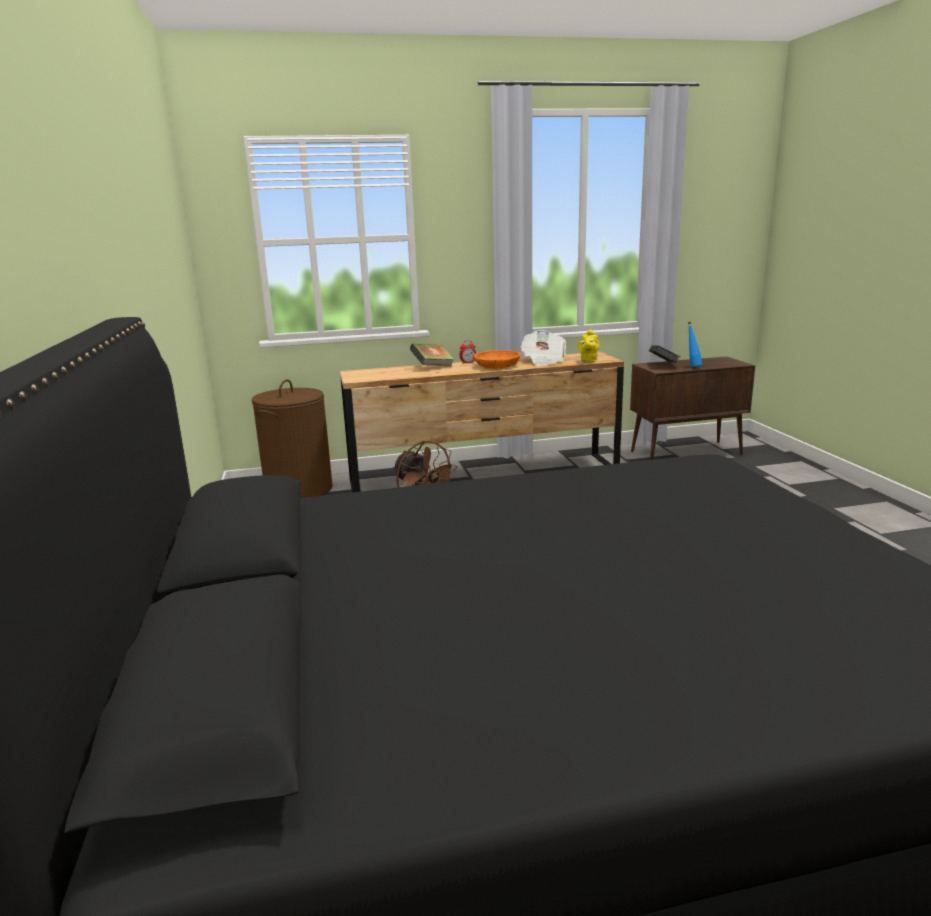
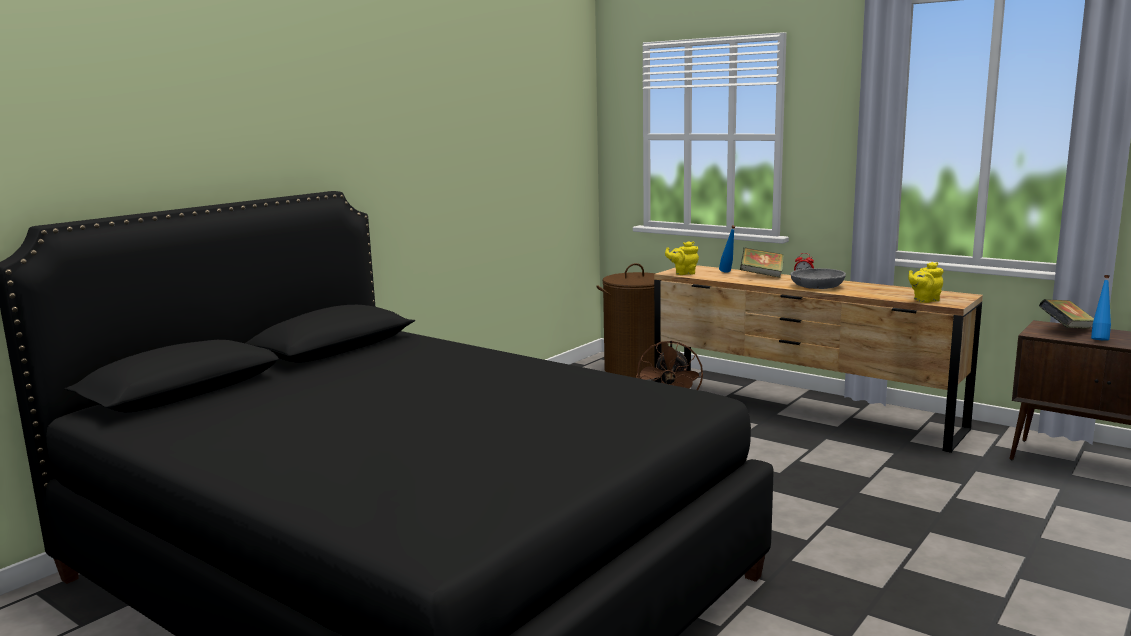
camera: 50 degrees right, 5 degrees down
(367, 378) = (683, 273): none -> yellow teapot
(400, 370) = (727, 272): none -> blue bottle
(496, 366) = (816, 286): orange bowl -> grey bowl
(543, 361) = (878, 291): newspaper -> none

